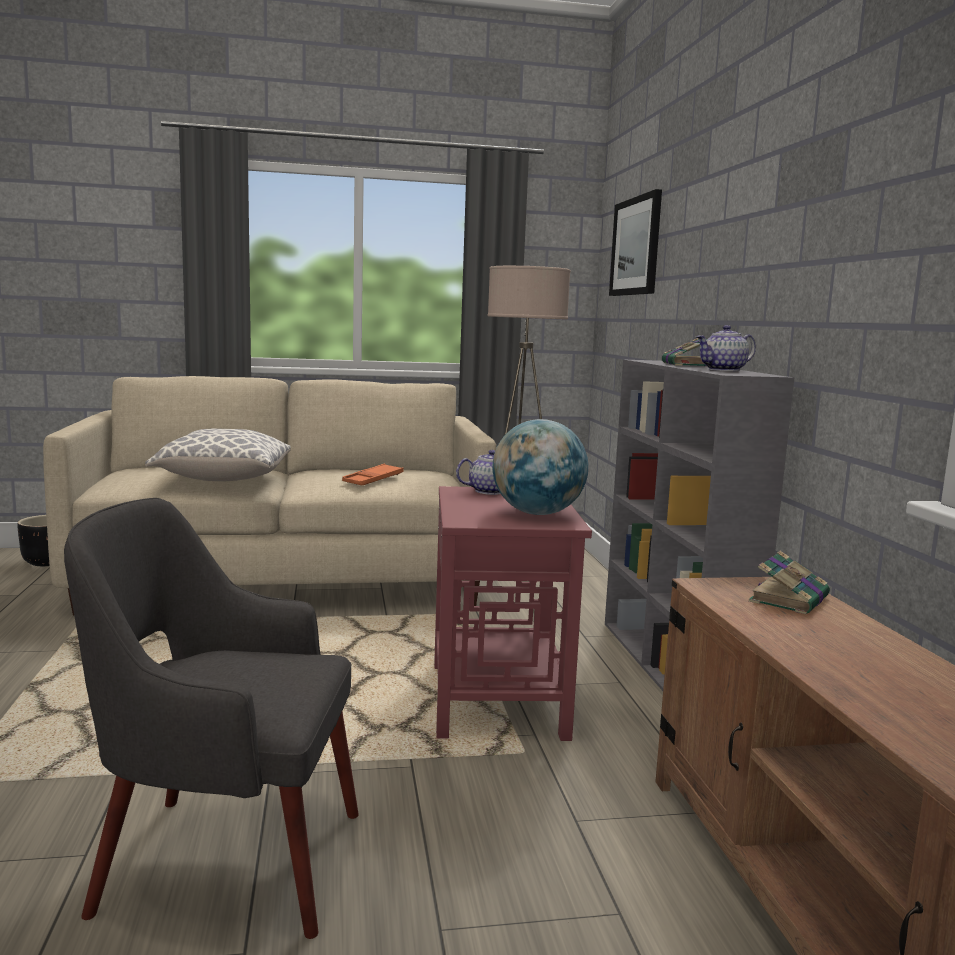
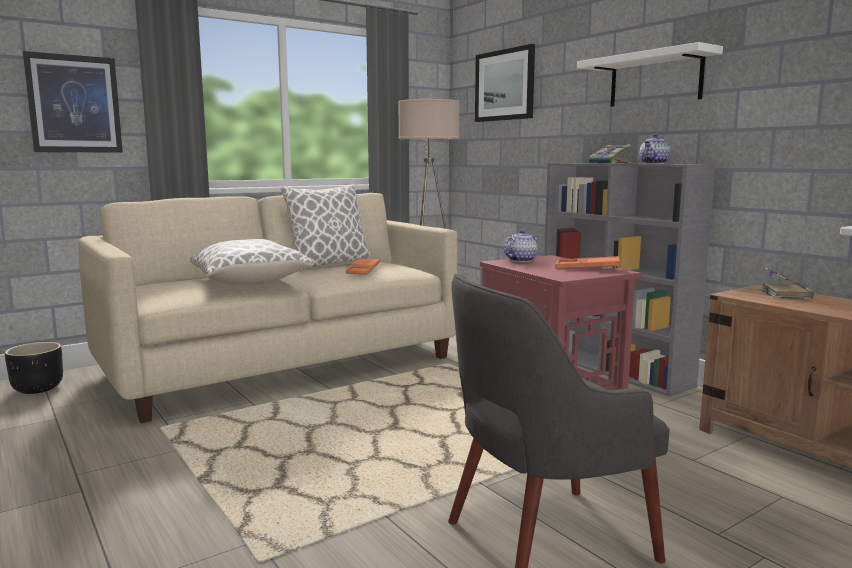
camera: 25 degrees left, 0 degrees up
(119, 270) = (74, 104): none -> picture
(358, 468) = (329, 265): none -> pillow
(537, 513) = (587, 268): globe -> orange tray
(755, 242) = (655, 79): none -> white shelf

